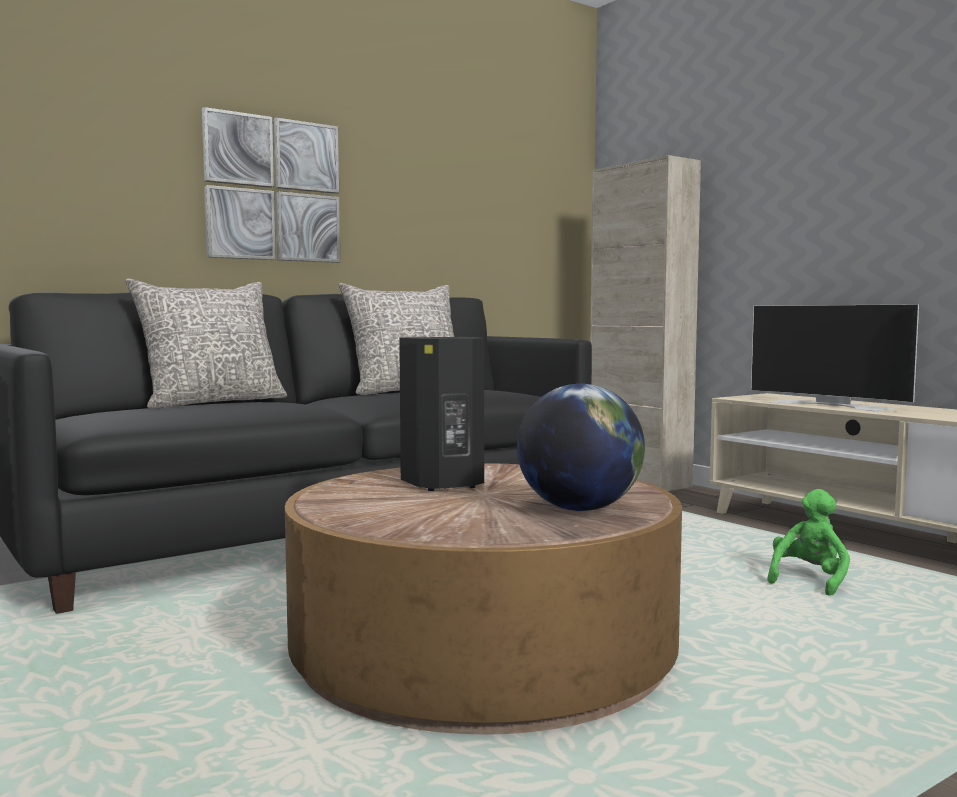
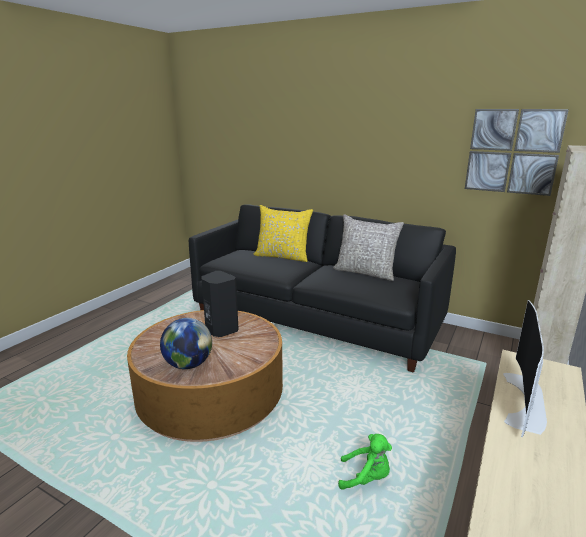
camera: 65 degrees right, 15 degrees up
(212, 402) = (283, 256): grey pillow -> yellow pillow
(273, 189) = (350, 159): picture -> picture (512, 151)

